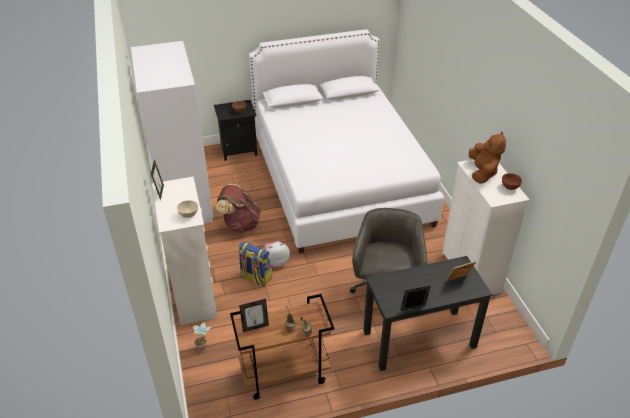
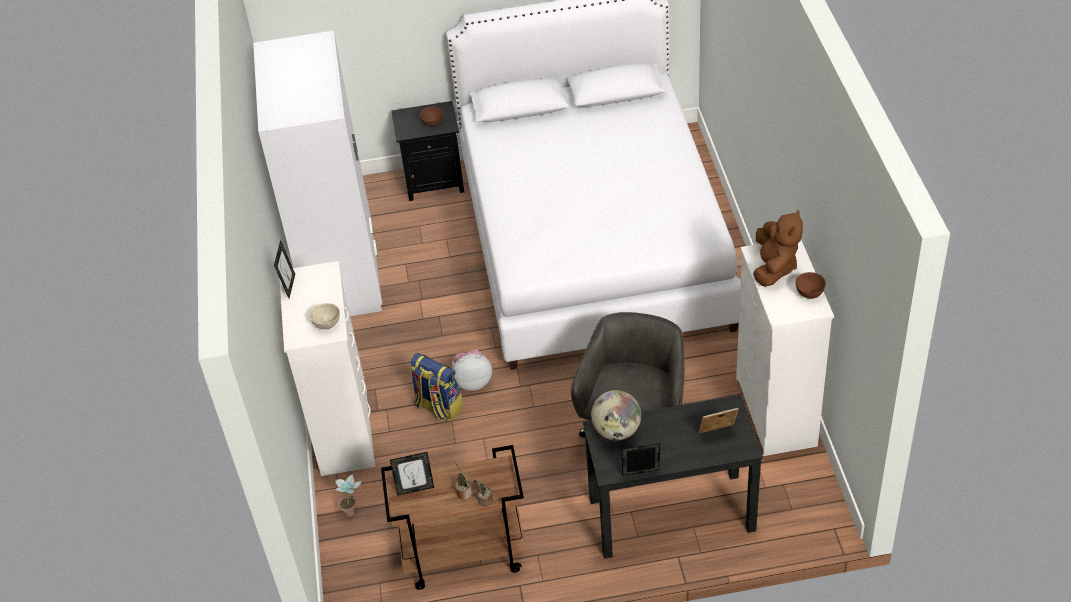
camera: 10 degrees right, 5 degrees up
(240, 224) = (424, 316): brown backpack -> none
(390, 282) = (616, 431): none -> globe

